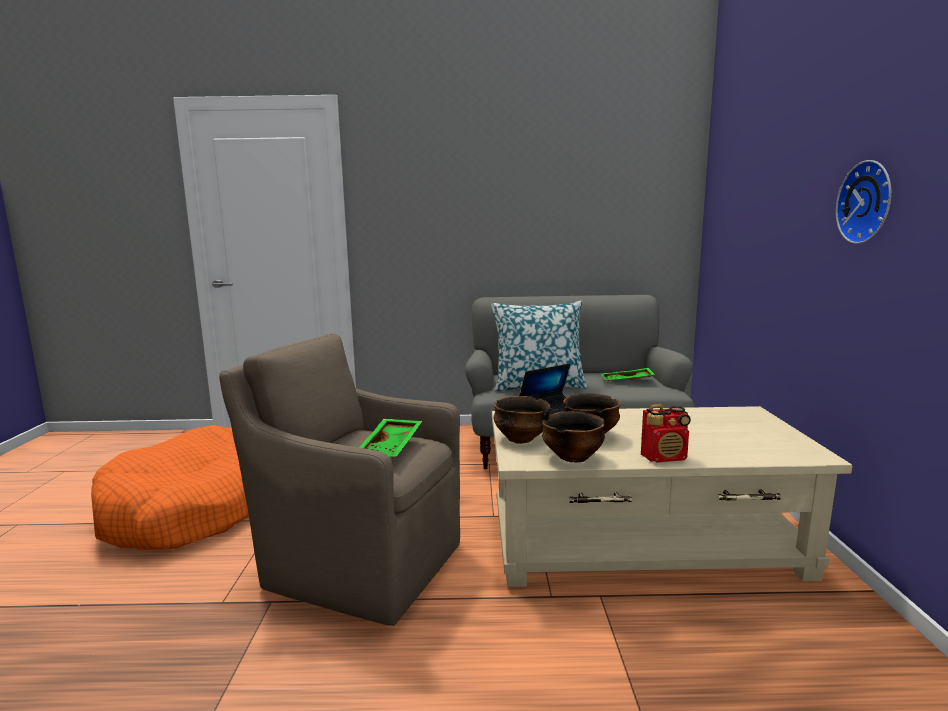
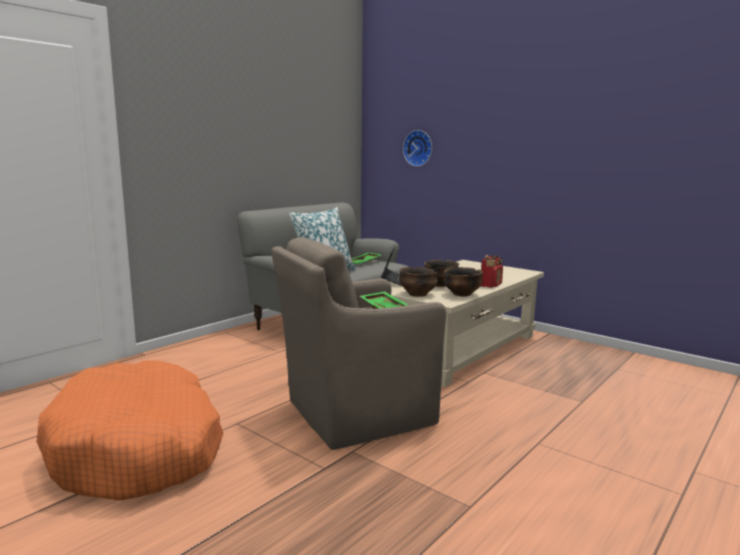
camera: 50 degrees left, 0 degrees up
(868, 202) = (524, 142): wall clock -> wall clock (419, 148)

